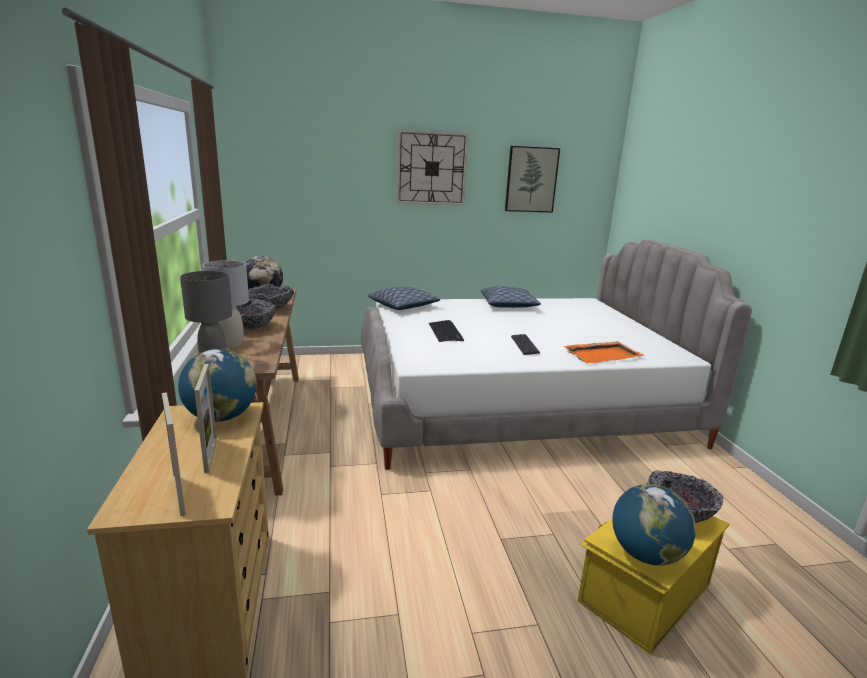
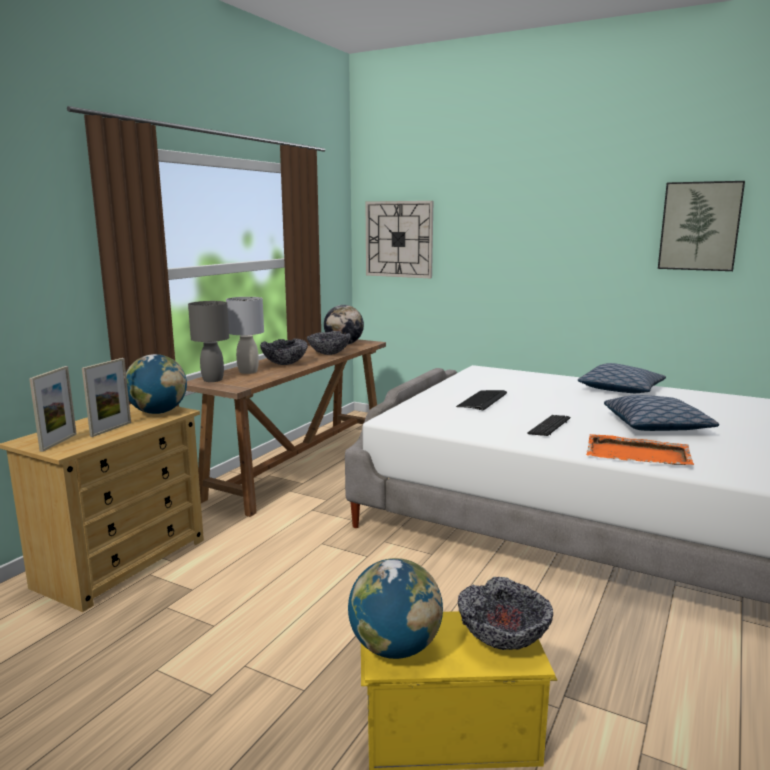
camera: 40 degrees right, 5 degrees down
(403, 306) = (486, 373): pillow -> pillow (656, 426)
(431, 168) = (559, 217): wall clock -> wall clock (399, 239)

